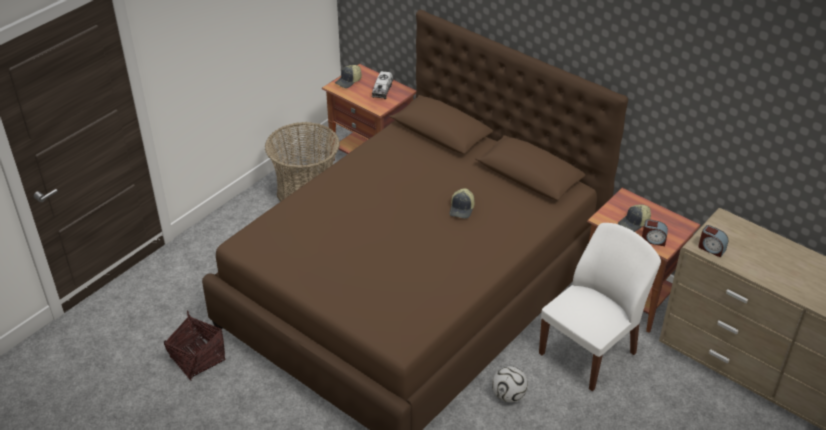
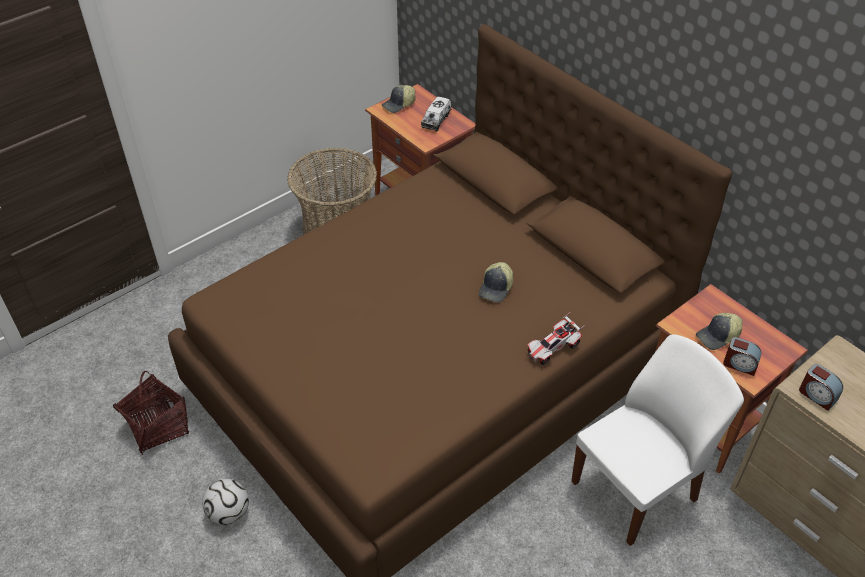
camera: 10 degrees right, 5 degrees up
(509, 395) = (521, 535): football -> football (229, 513)
(515, 245) = (553, 348): none -> toy car

